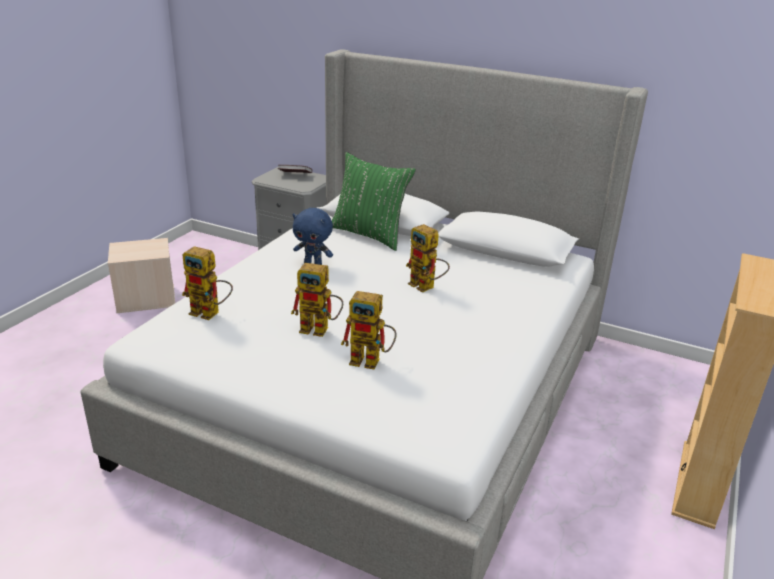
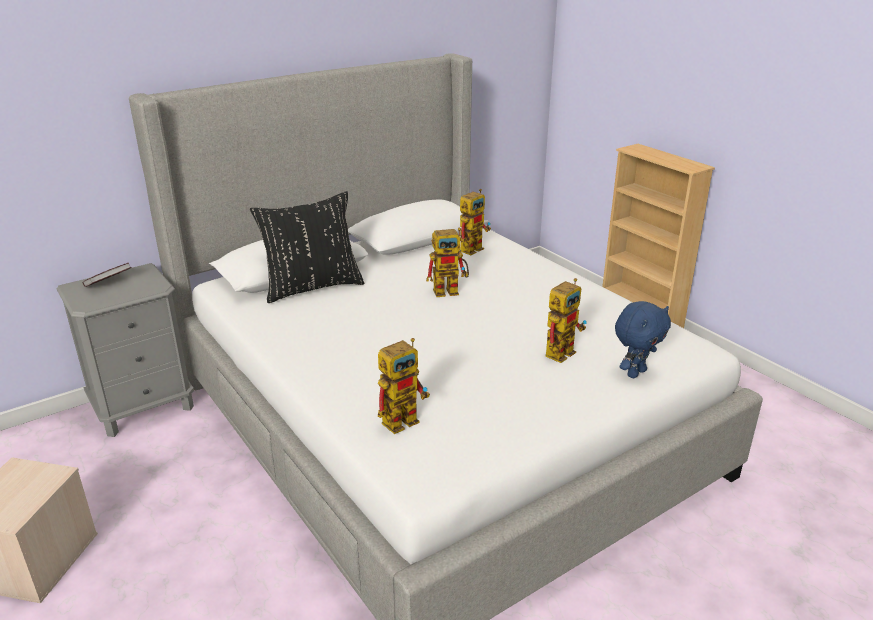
camera: 60 degrees left, 0 degrees up
(313, 264) = (346, 333): blue plush toy -> blue plush toy (635, 372)
(320, 329) = (489, 361): toy robot -> toy robot (473, 247)
(369, 235) = (312, 287): green pillow -> black pillow

